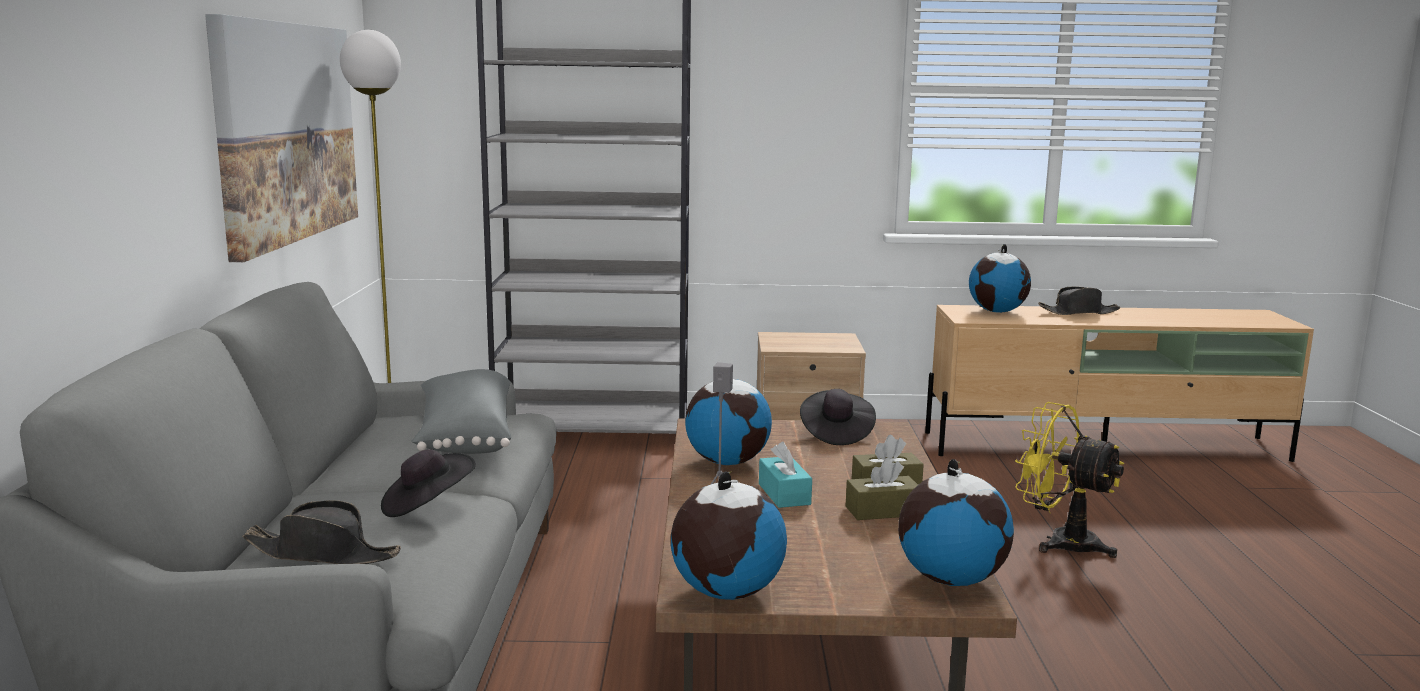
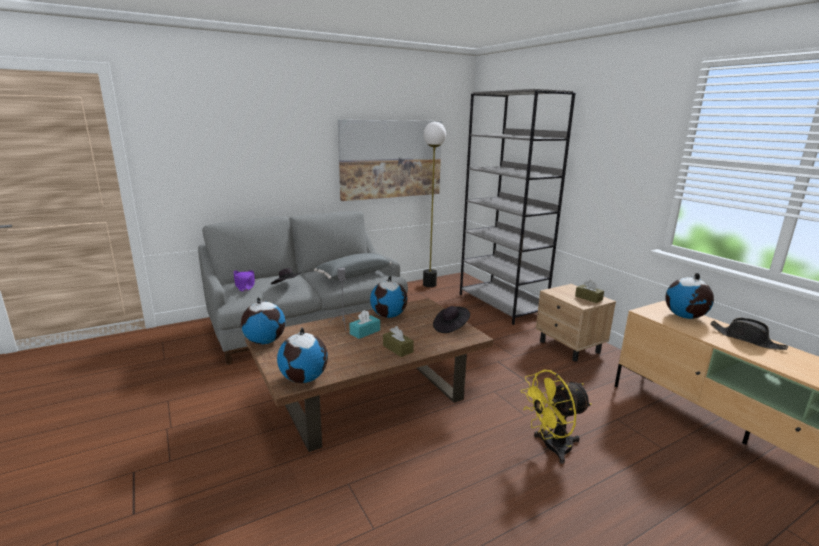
camera: 60 degrees right, 5 degrees up
(323, 554) = (245, 285): black hat -> purple hat
(882, 511) = (366, 353): brown tissue box -> brown tissue box (588, 298)
(1060, 542) = (551, 448): yellow fan -> yellow fan turned 120 degrees counterclockwise

